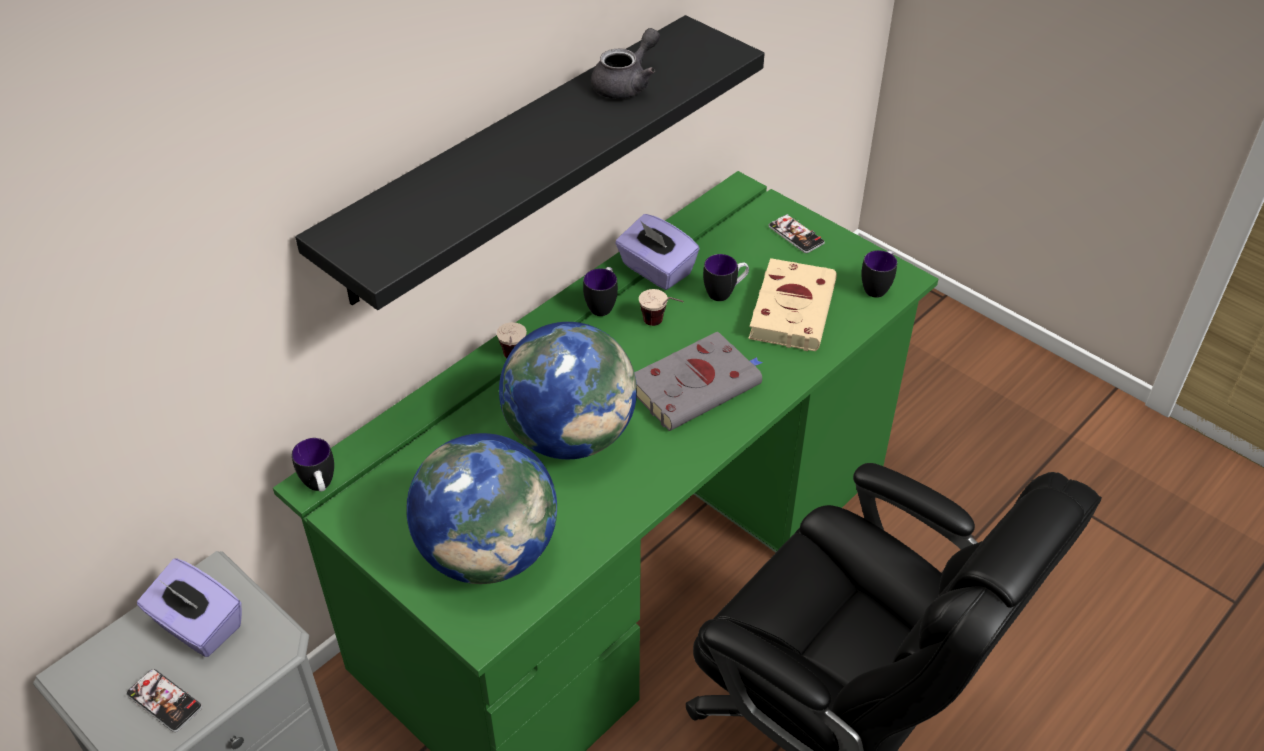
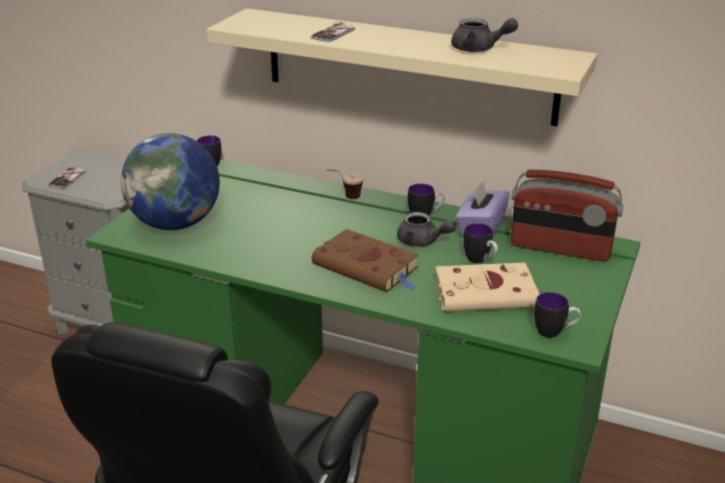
camera: 70 degrees right, 15 degrees down
(198, 626) = (116, 174): purple tissue box -> none
(513, 158) = (408, 66): black shelf -> beige shelf
(570, 436) = (288, 230): globe -> none
(661, 325) = (422, 242): cup -> grey teapot
(697, 385) = (368, 267): grey book -> brown book
(727, 228) = (560, 248): none -> radio
(796, 235) = (584, 281): phone -> phone (333, 34)

